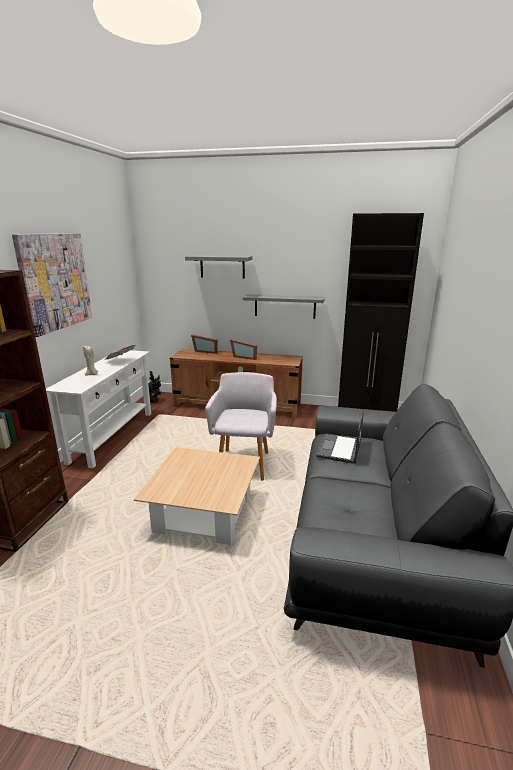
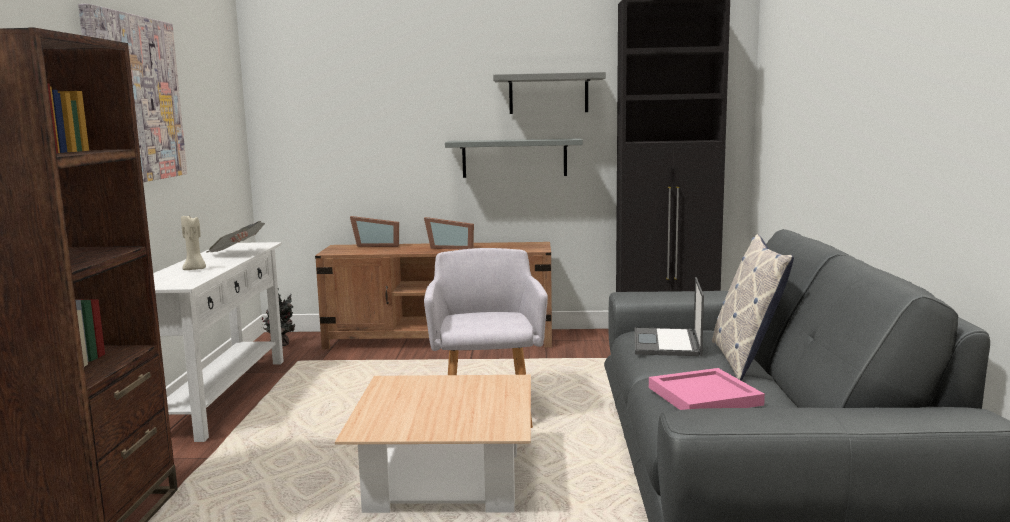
camera: 10 degrees left, 10 degrees down
(222, 266) = (403, 96): grey shelf -> grey shelf (548, 94)
(341, 502) = (706, 396): none -> pink tray
(381, 470) = (745, 360): none -> pillow

